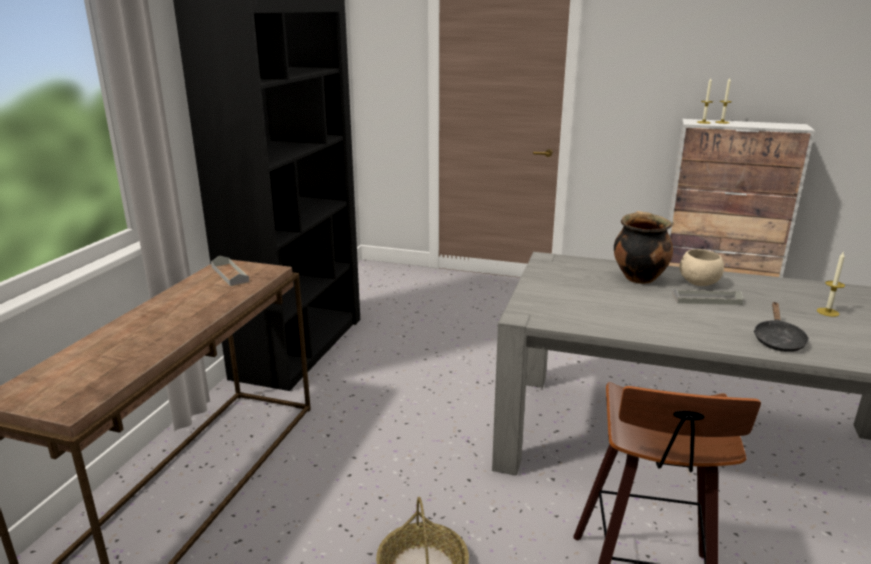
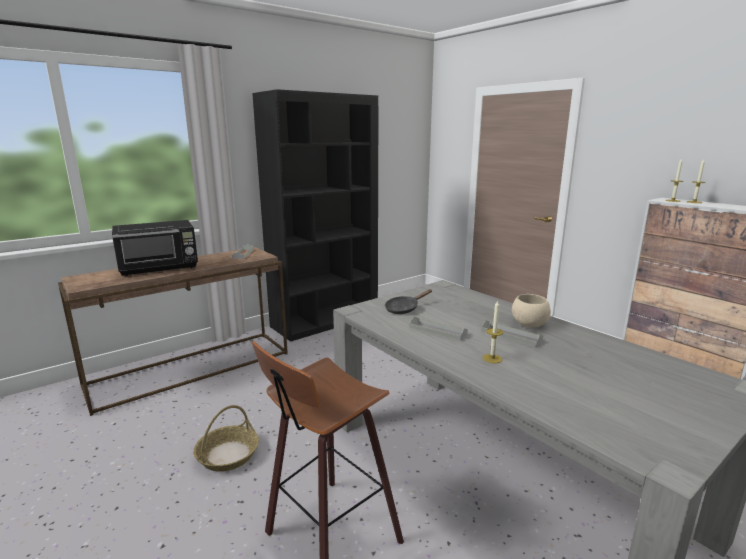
camera: 35 degrees right, 5 degrees down
(142, 332) = (160, 268): none -> black microwave
(638, 277) = (486, 310): cooking pot -> none
(644, 315) = (437, 331): none -> grey tray
(778, 340) = (511, 376): black frying pan -> black frying pan (404, 309)
(827, 312) = (611, 374): candle -> candle (492, 358)

